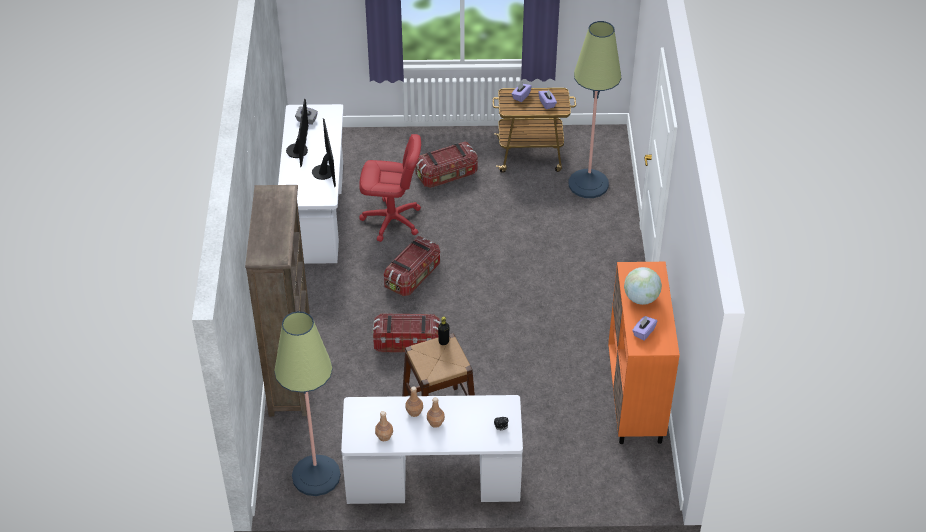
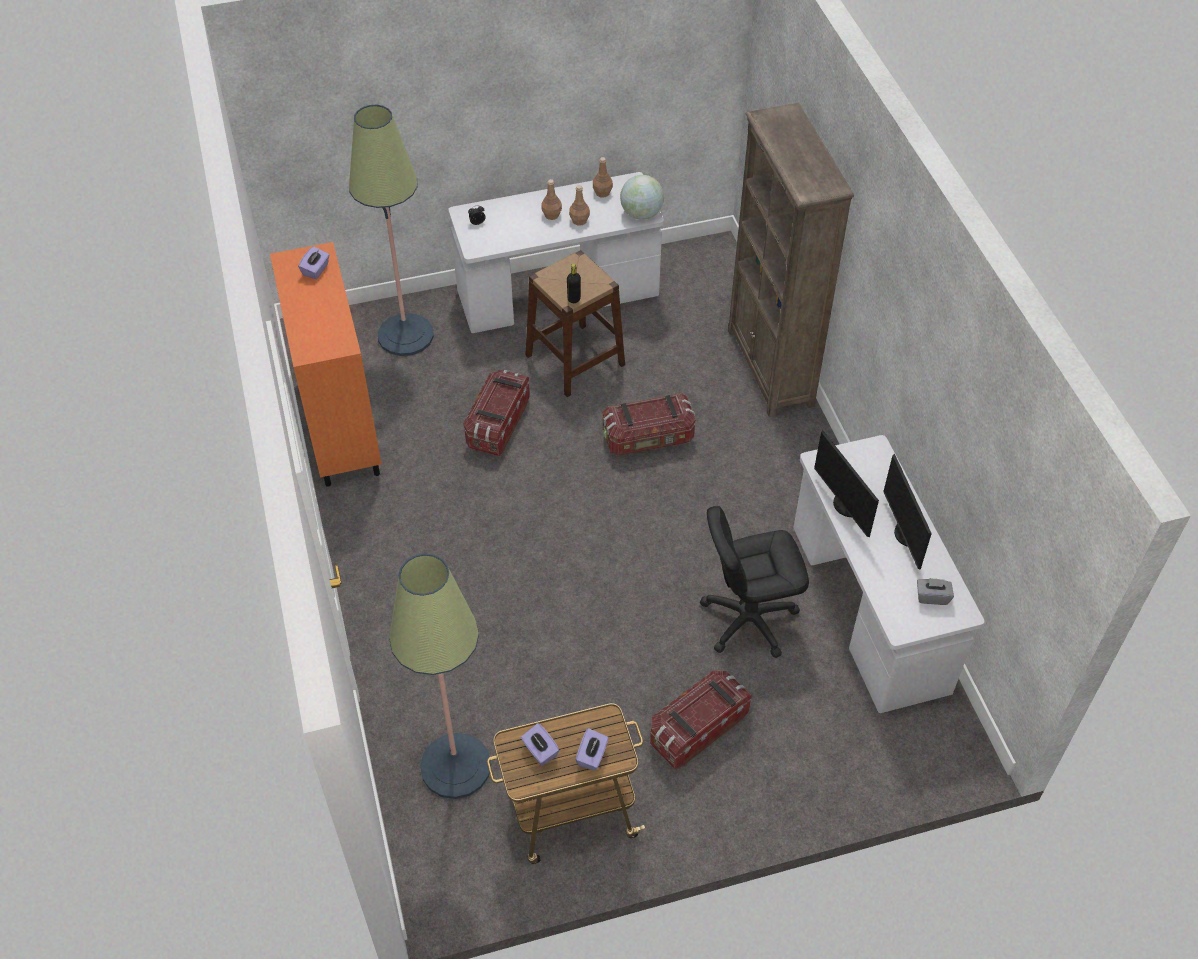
camera: 165 degrees right, 5 degrees up
(316, 476) = (686, 275): floor lamp -> floor lamp (405, 335)
(392, 220) = (748, 619): red office chair -> black office chair
(413, 276) = (678, 532): storage box -> storage box (498, 424)
(641, 298) = (323, 310): globe -> globe (641, 214)

